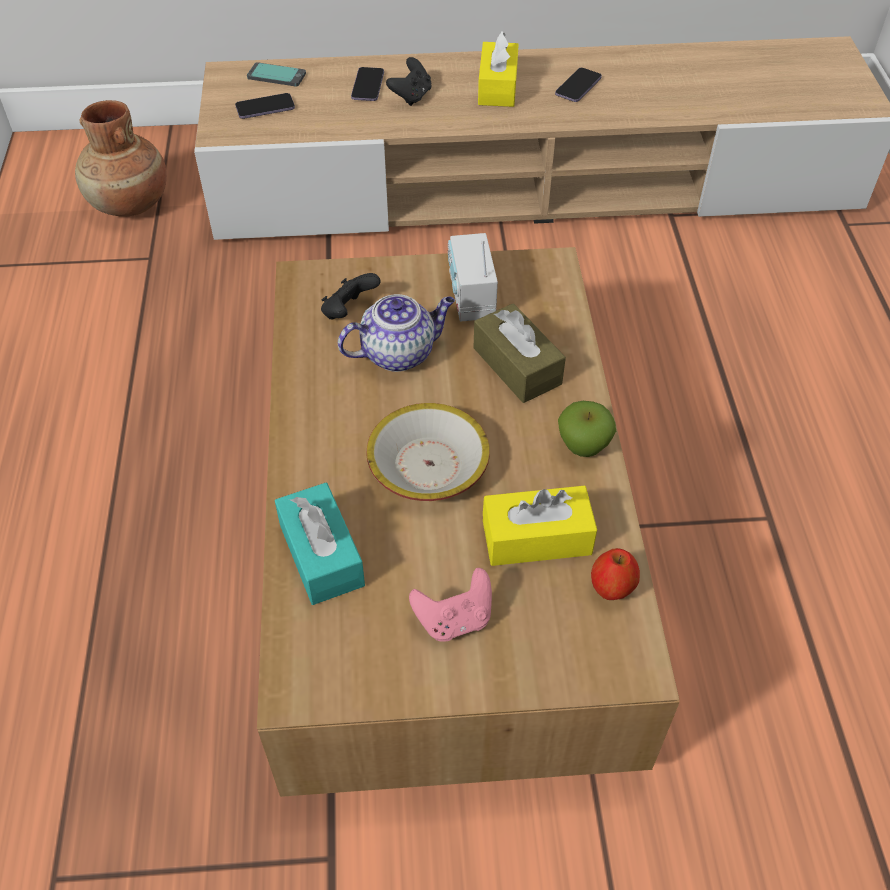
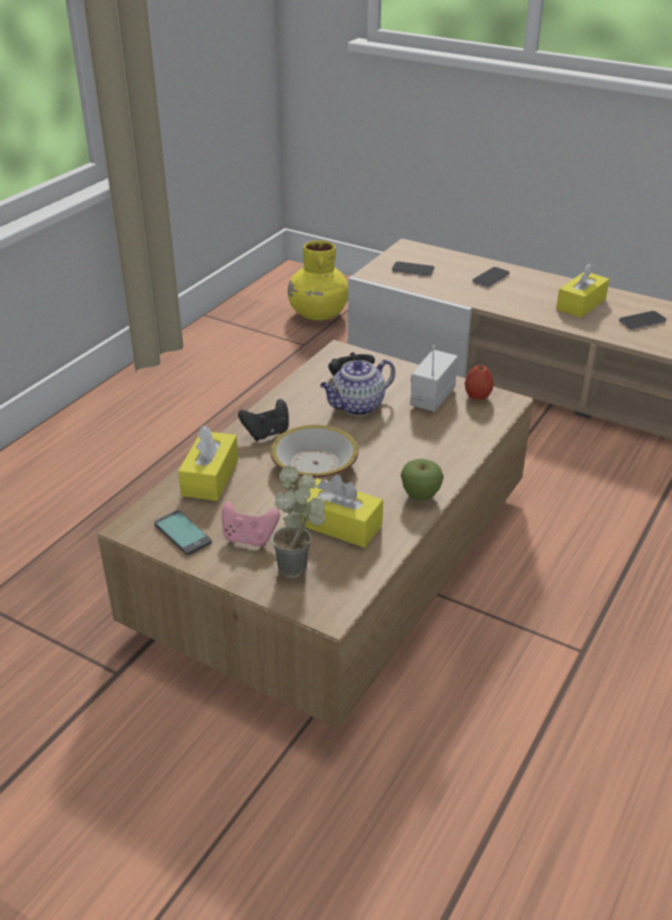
camera: 35 degrees right, 15 degrees down
(130, 204) = (318, 314): brown vase -> yellow vase
(276, 75) = (437, 256): phone -> phone (183, 533)
(321, 555) = (210, 477): turquoise tissue box -> yellow tissue box
(399, 352) = (357, 406): teapot -> teapot turned 135 degrees clockwise
(411, 96) = (514, 292): black game controller -> black game controller (267, 433)
(517, 366) = (423, 440): brown tissue box -> none
(553, 626) = (302, 569): none -> potted plant
(611, 589) = (358, 569): apple -> apple (477, 397)

